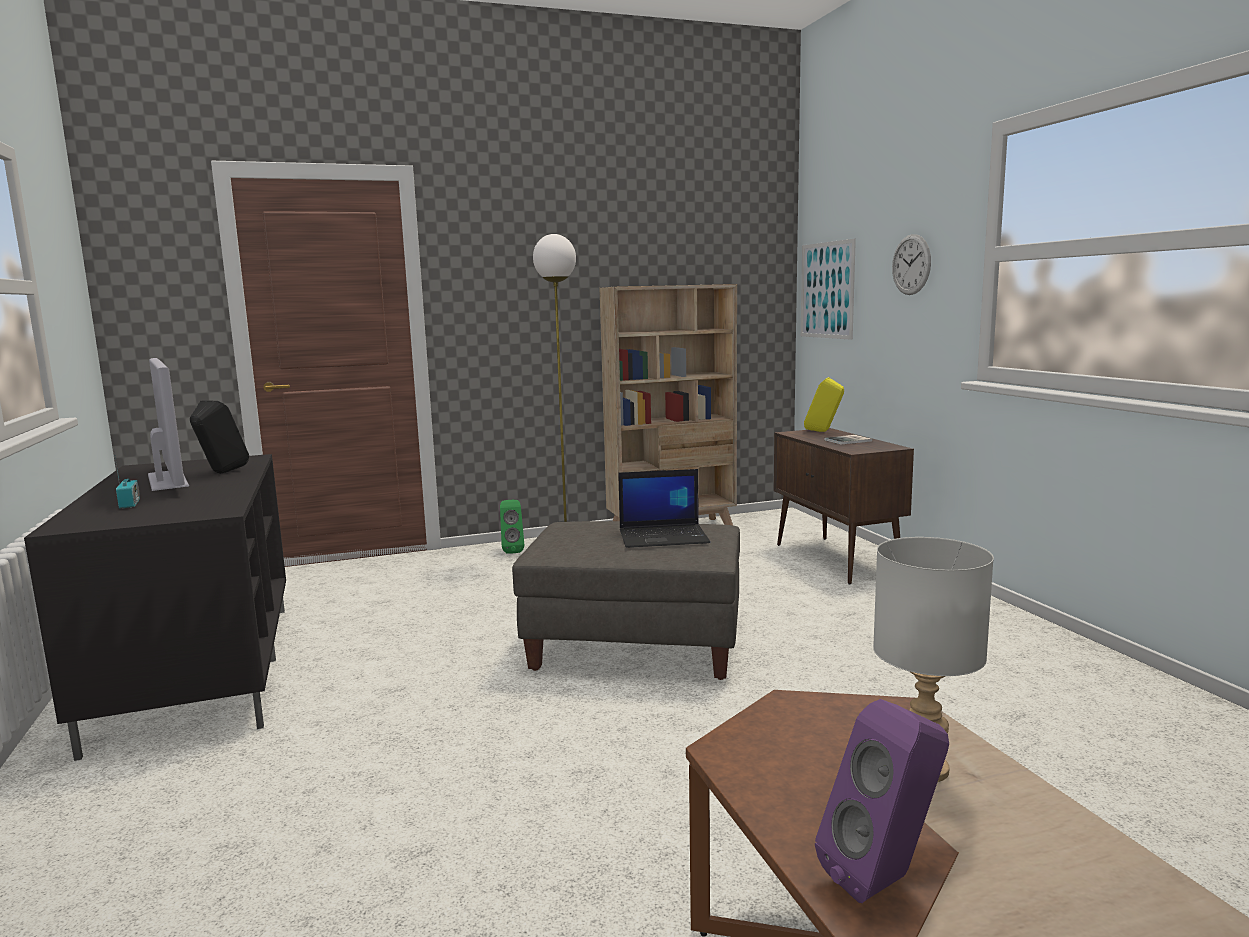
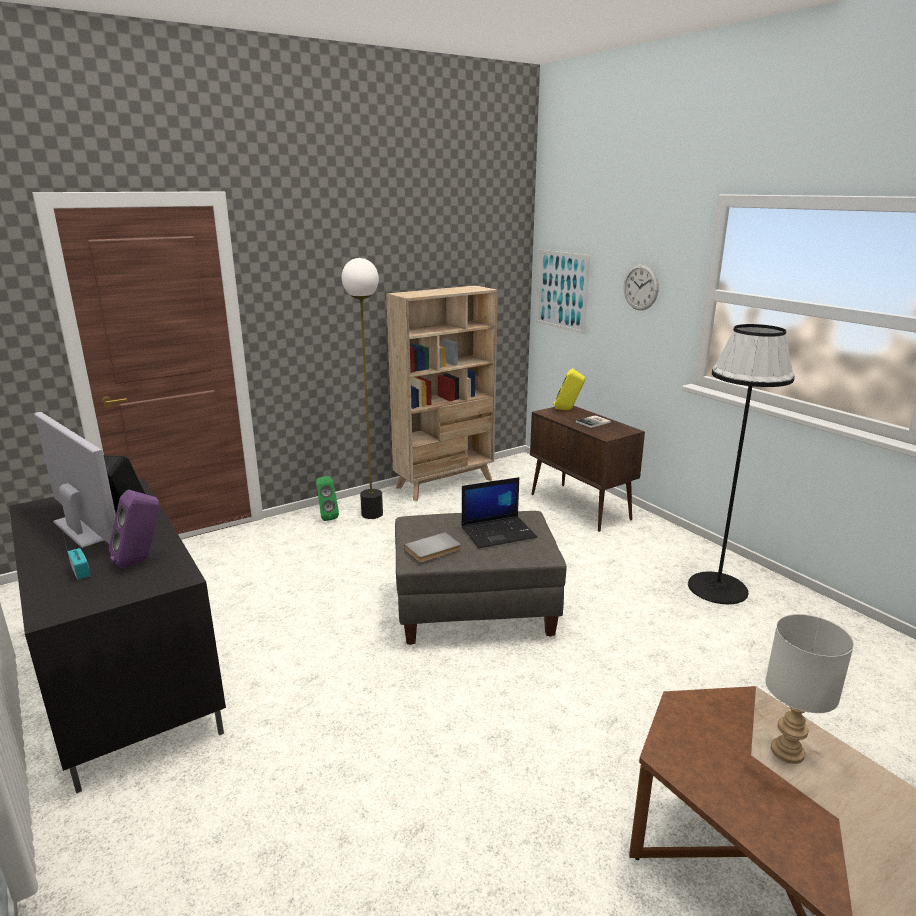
camera: 15 degrees left, 10 degrees up
(570, 546) = (434, 550): none -> grey book
(885, 879) = (812, 849): purple speaker -> purple speaker (141, 560)
(995, 652) = (717, 587): none -> black floor lamp

